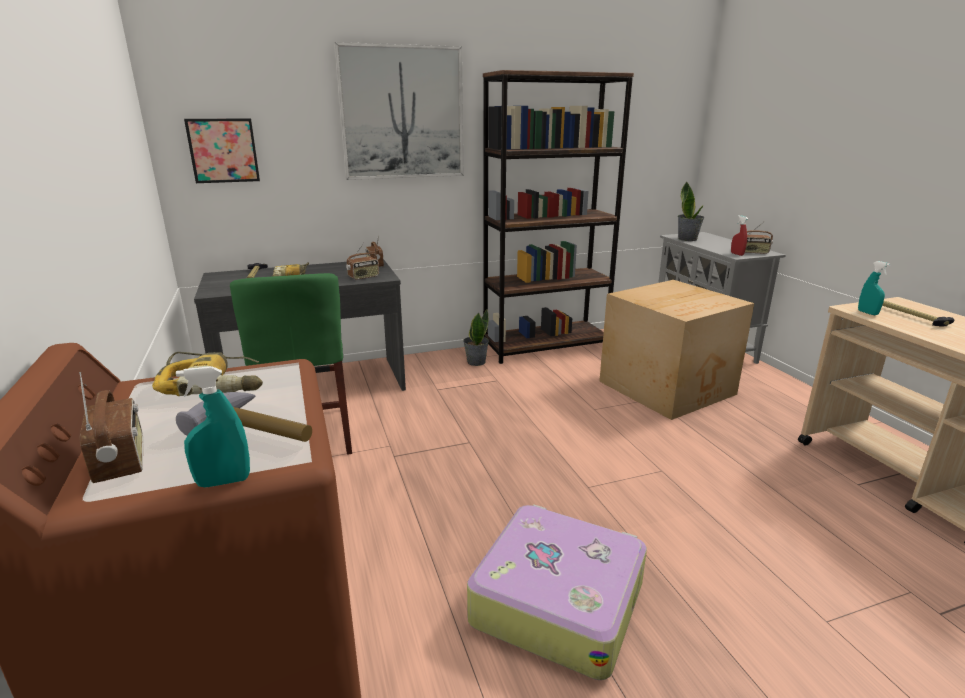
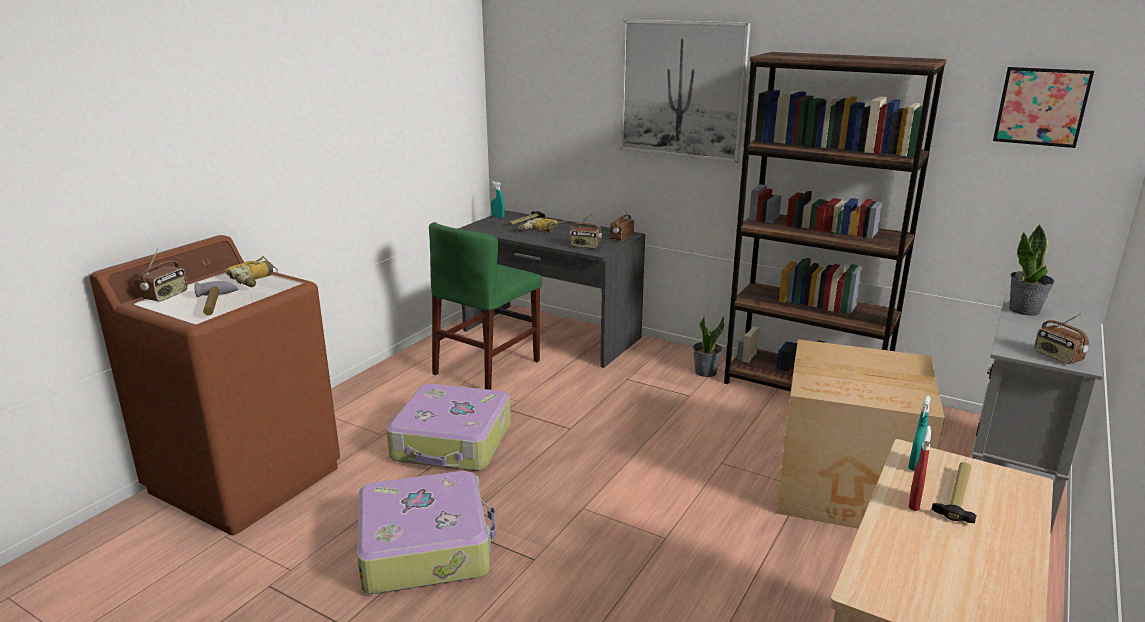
camera: 50 degrees right, 0 degrees up
(223, 150) = (531, 110): picture -> picture (1041, 107)
(223, 482) = (165, 317): turquoise spray bottle -> turquoise spray bottle (498, 217)
(403, 508) = (452, 442): none -> suitcase
(737, 254) = (1018, 349): red spray bottle -> red spray bottle (914, 503)

